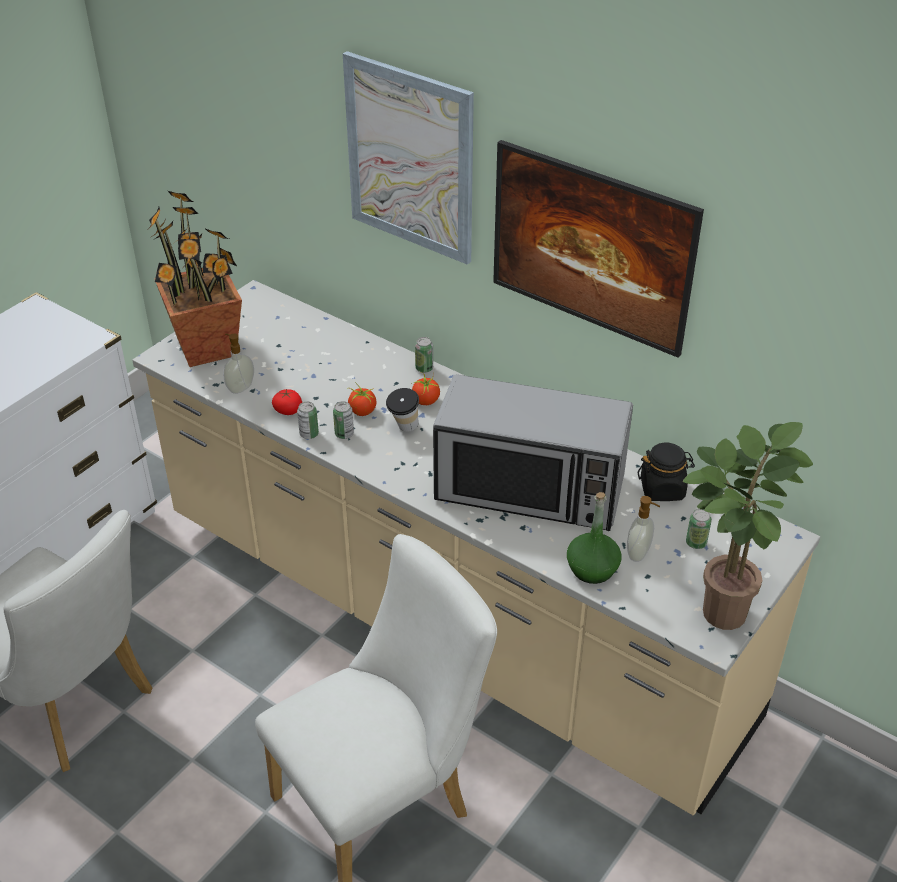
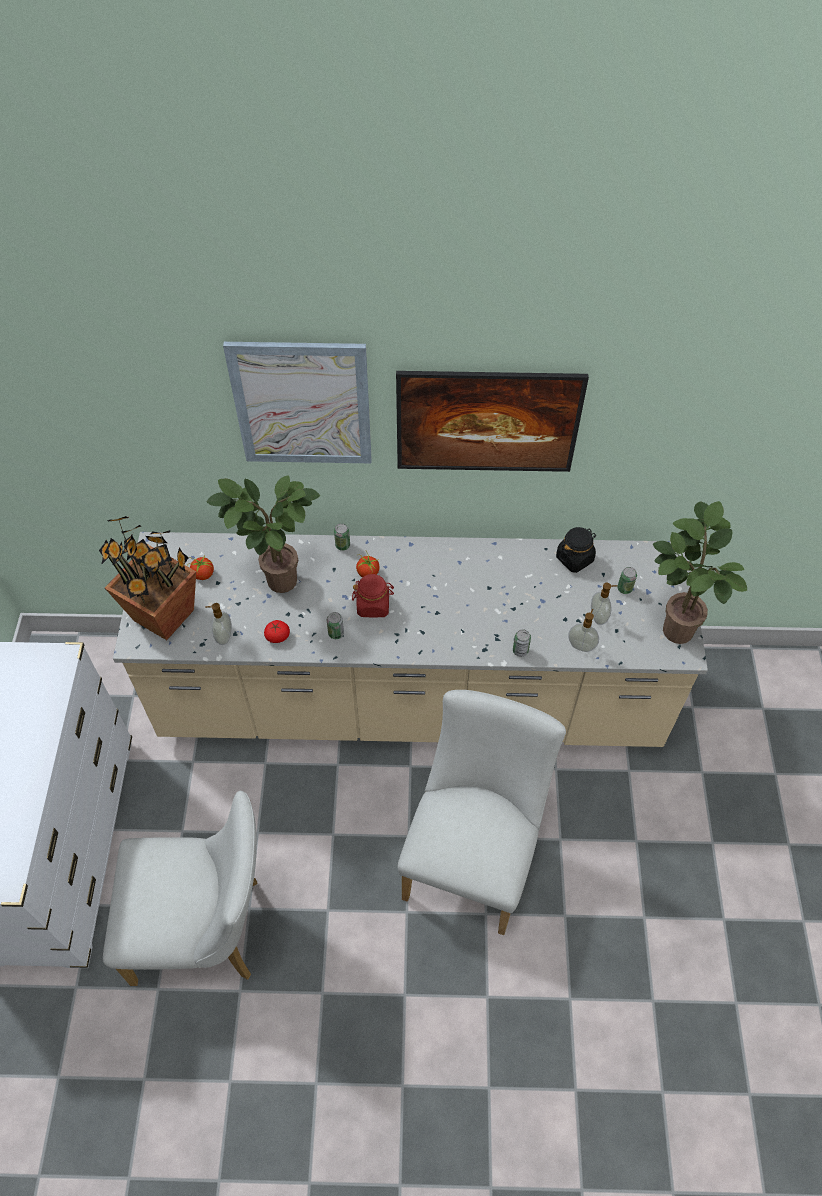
camera: 35 degrees left, 15 degrees up
(309, 434) = (311, 648): can -> can (520, 650)
(331, 371) = (278, 584): none -> potted plant
(362, 411) = (331, 607): tomato -> tomato (203, 574)
(404, 429) = (373, 605): cup -> red jar
(529, 489) = (495, 606): microwave -> none
(592, 569) = (581, 645): green bottle -> soap dispenser

